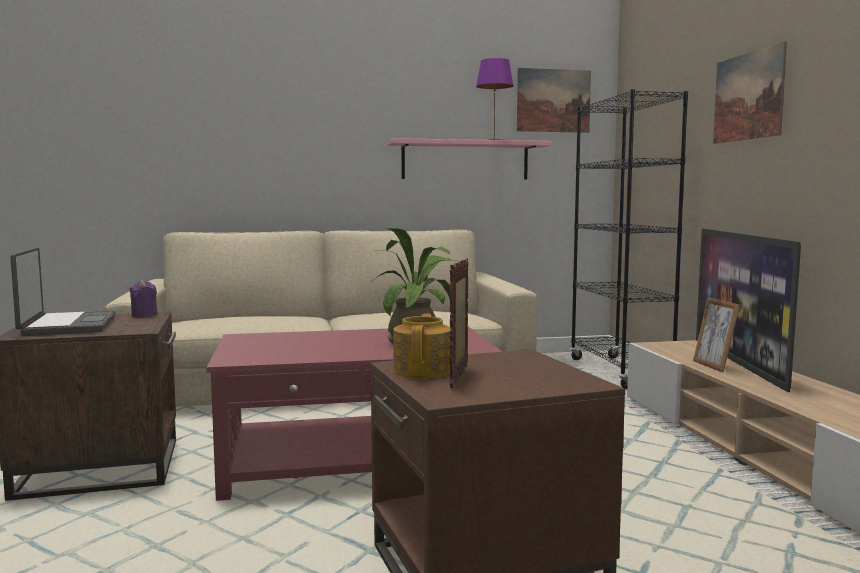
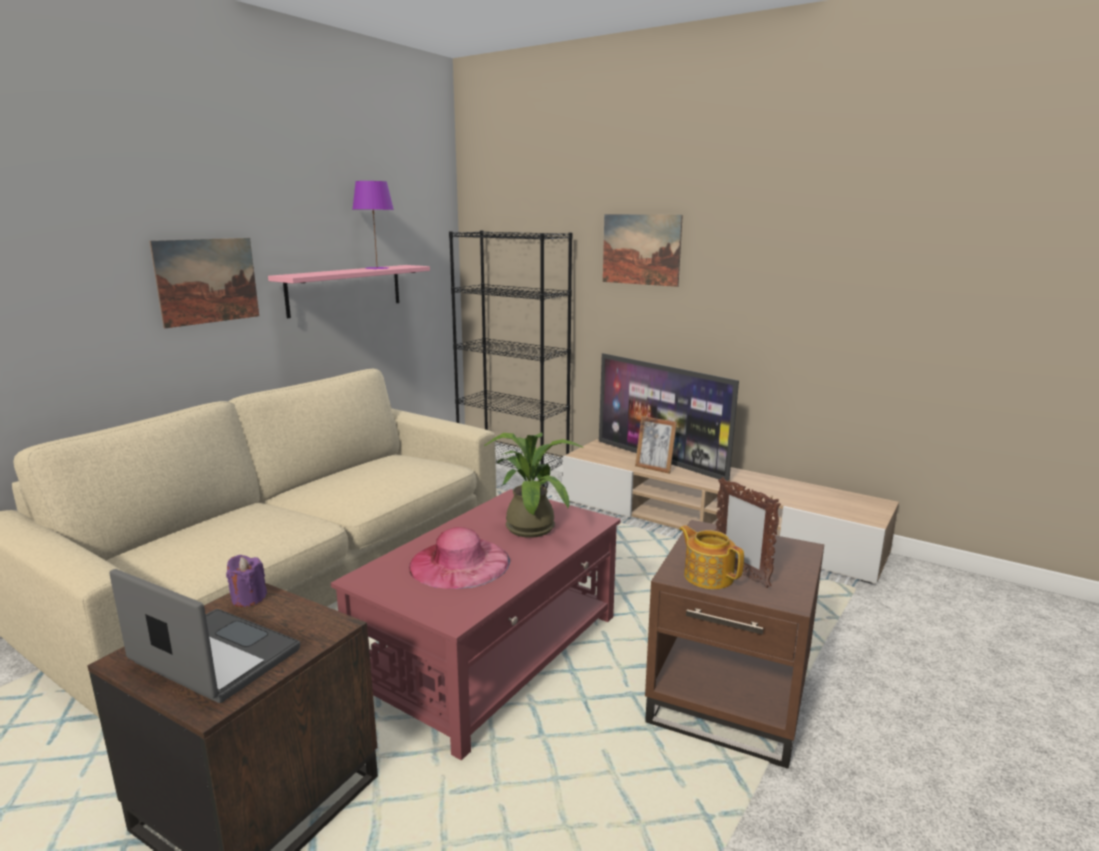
camera: 45 degrees left, 10 degrees up
(312, 344) = (459, 563): none -> pink hat
(553, 100) = (413, 220): picture -> picture (207, 281)

